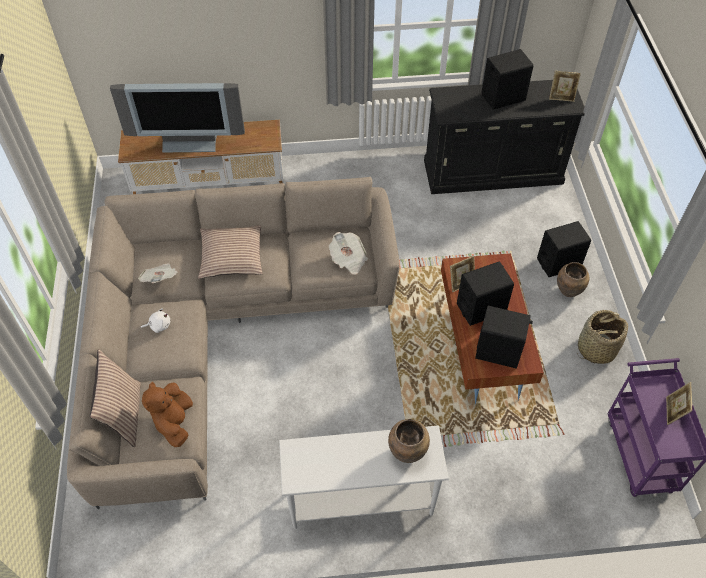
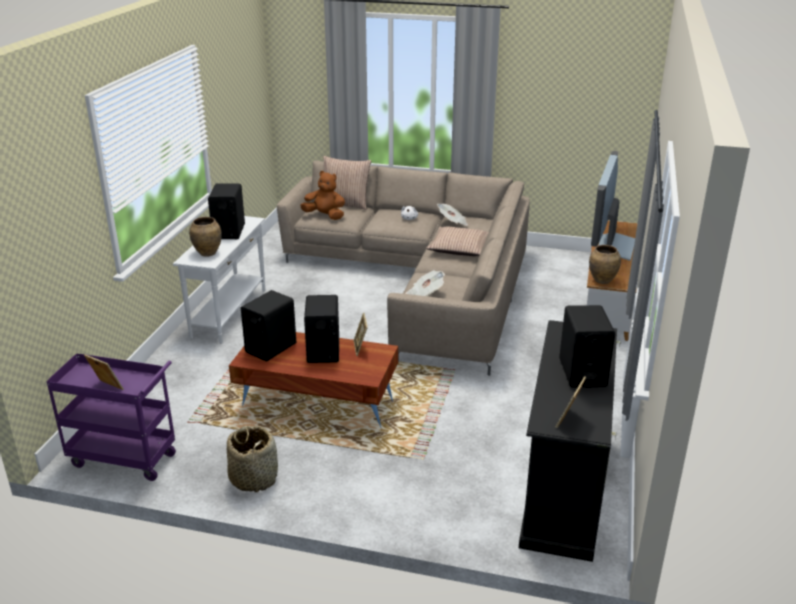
camera: 110 degrees right, 25 degrees down
(558, 263) = (384, 492): black speaker -> black speaker (229, 232)
(568, 291) = (340, 485): brown vase -> brown vase (602, 281)

